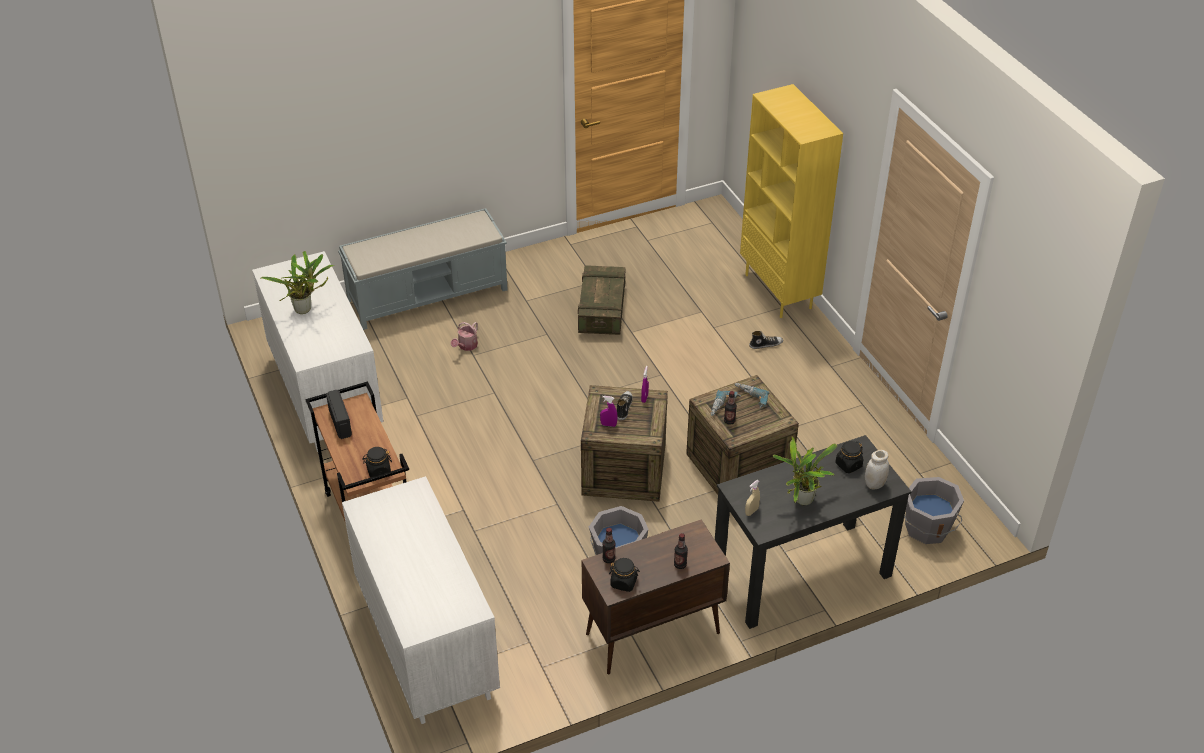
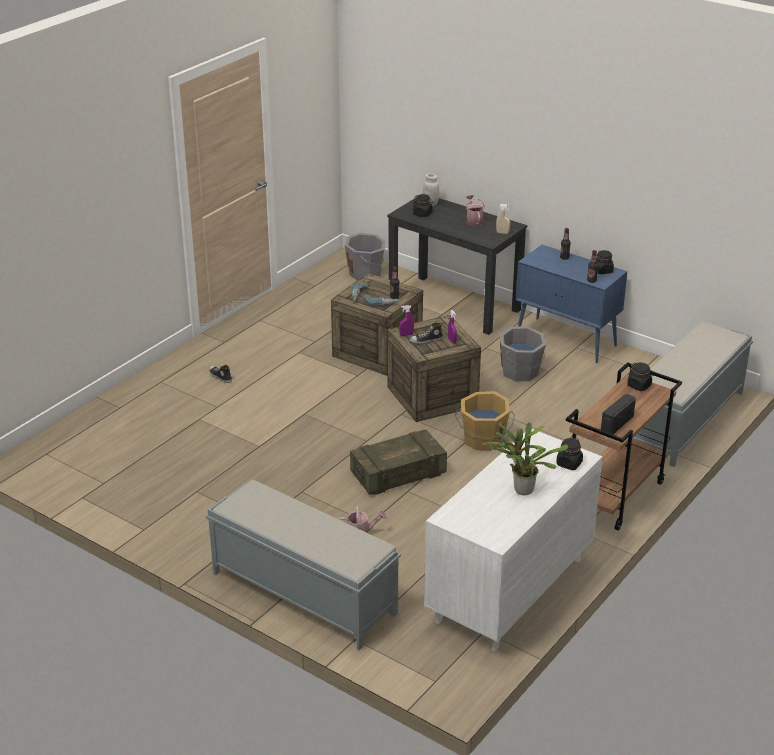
camera: 120 degrees left, 10 degrees down
(306, 348) = (569, 464): none -> black jar
(426, 644) = (684, 420): white dresser -> grey bench
(524, 472) = (483, 440): none -> orange bucket
(601, 311) = (241, 472): crate -> crate (398, 474)
(651, 634) = (567, 340): brown cabinet -> blue cabinet
(779, 291) = (138, 388): yellow bookcase -> none
(801, 501) = (473, 220): potted plant -> watering can

